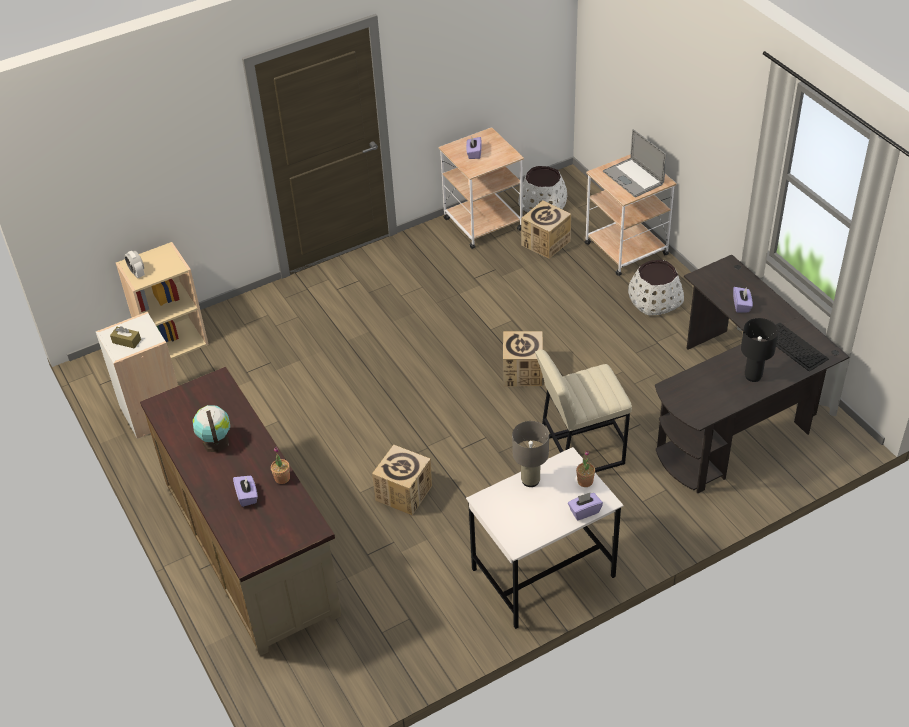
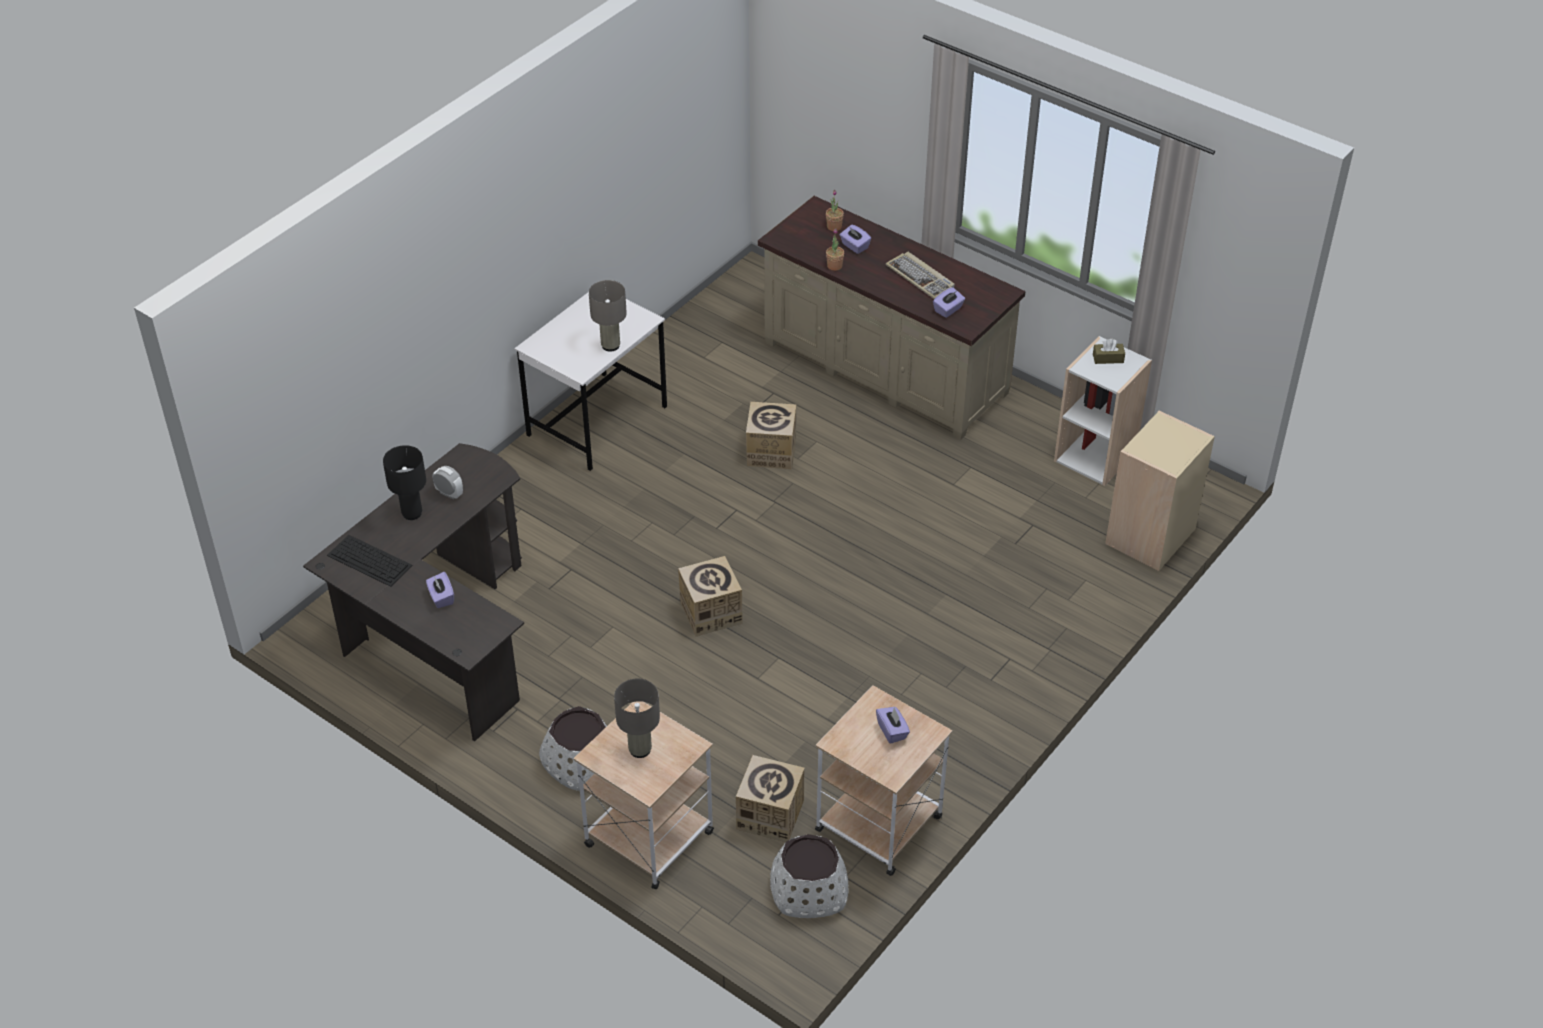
camera: 155 degrees right, 0 degrees up
(137, 273) = (1175, 430): alarm clock -> alarm clock (449, 493)
(215, 441) = (921, 278): globe -> keyboard
(580, 451) = (605, 540): beige chair -> none
(584, 511) = (549, 334): purple tissue box -> purple tissue box (948, 310)
(585, 481) = (557, 357): potted plant -> potted plant (834, 227)
(633, 178) = (639, 750): laptop -> grey table lamp

